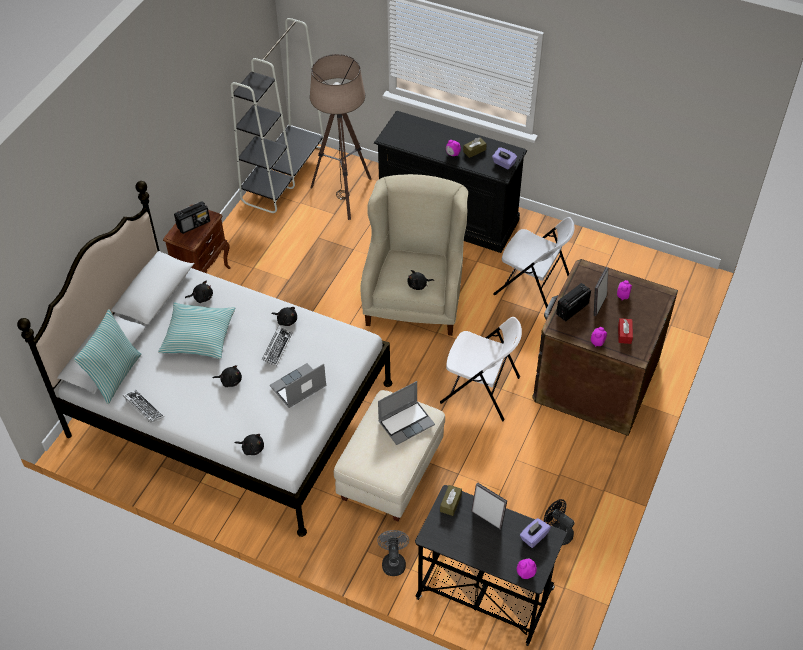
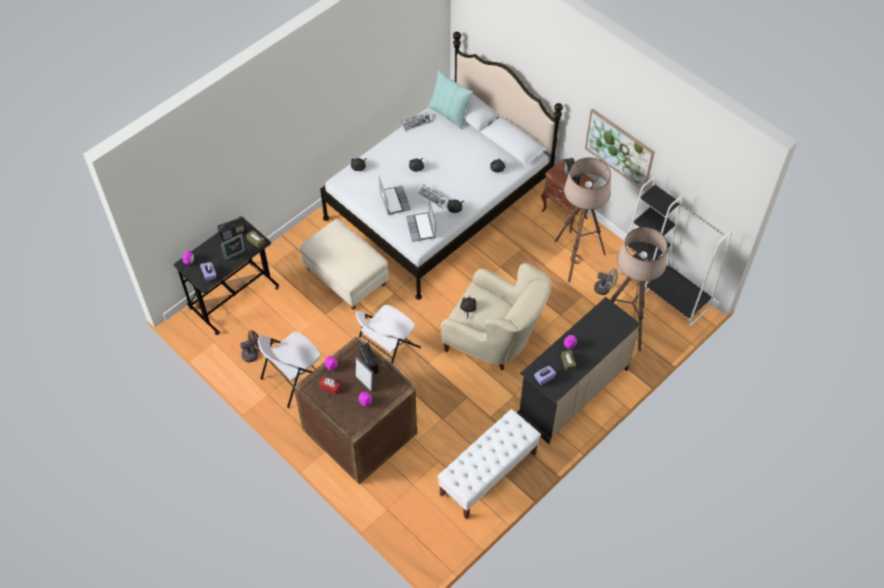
camera: 110 degrees right, 5 degrees up
(187, 129) = (619, 149): none -> picture
(198, 336) = (463, 160): pillow -> none
(267, 254) = (576, 258): none -> floor lamp
(393, 561) = (281, 259): grey fan -> grey fan (604, 289)
(406, 422) = (350, 264): laptop -> laptop (421, 228)
(451, 537) = (233, 234): none -> radio
(532, 287) = (469, 424): white chair -> white chair (294, 378)
(580, 257) = (488, 474): none -> white bench

